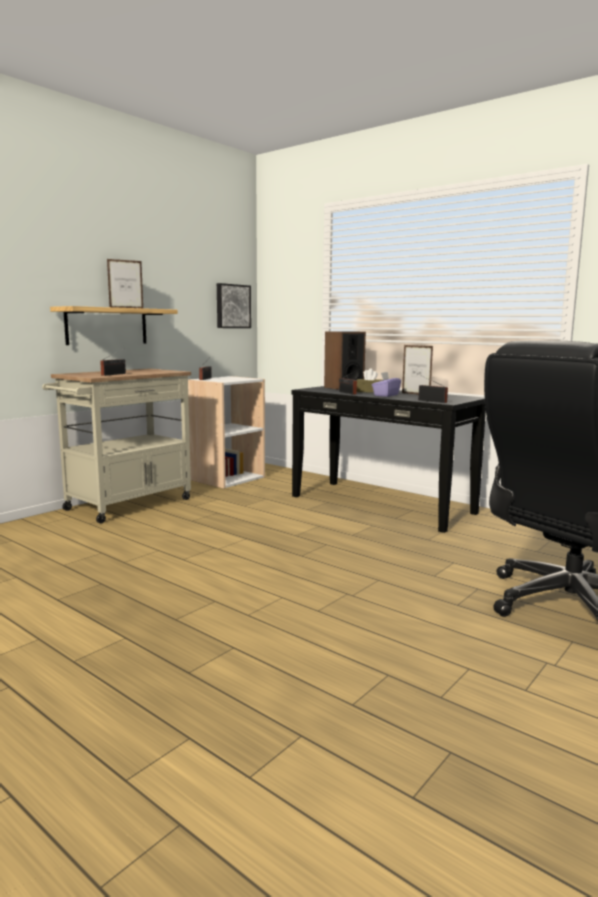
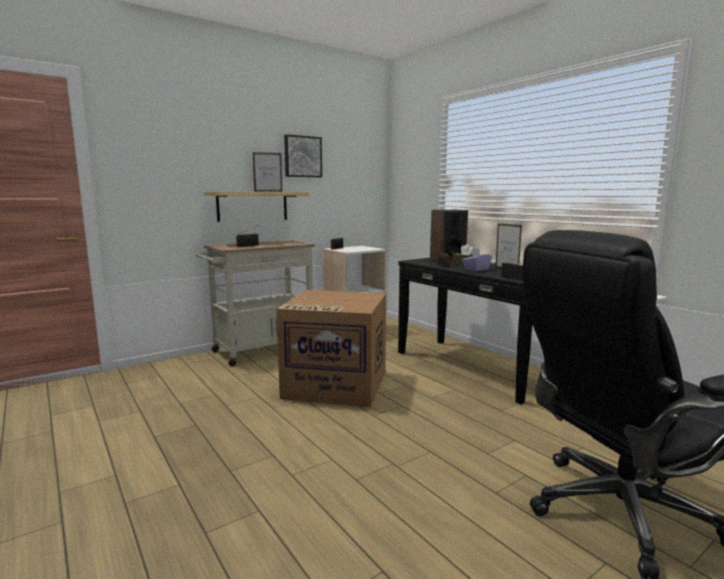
camera: 15 degrees right, 0 degrees up
(232, 306) = (366, 187): picture -> picture (302, 156)
(239, 531) = (334, 384): none -> cardboard box

